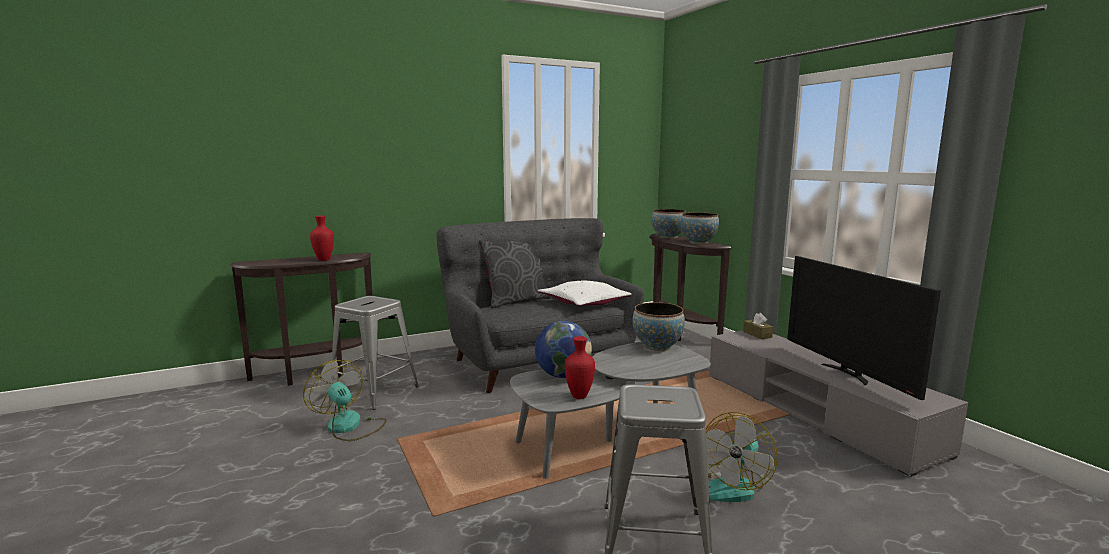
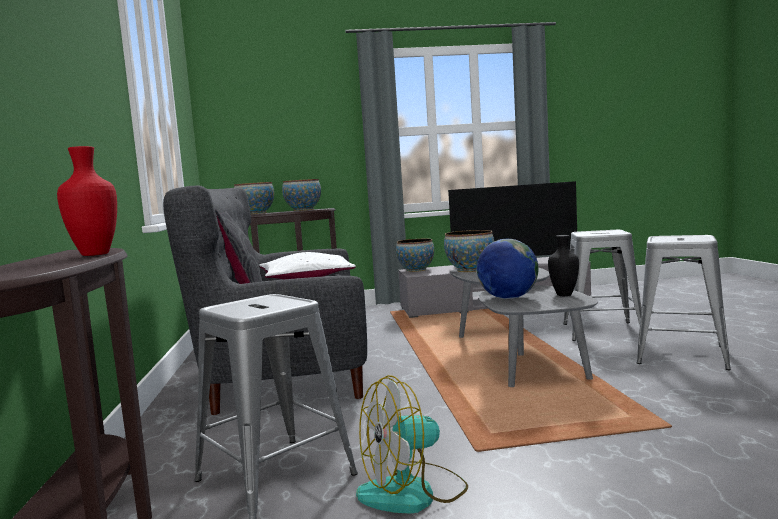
camera: 70 degrees left, 5 degrees down
(579, 397) = (565, 295): red vase -> black vase
(733, 486) = (601, 331): fan -> grey stool
(757, 334) = (416, 270): brown tissue box -> bowl

